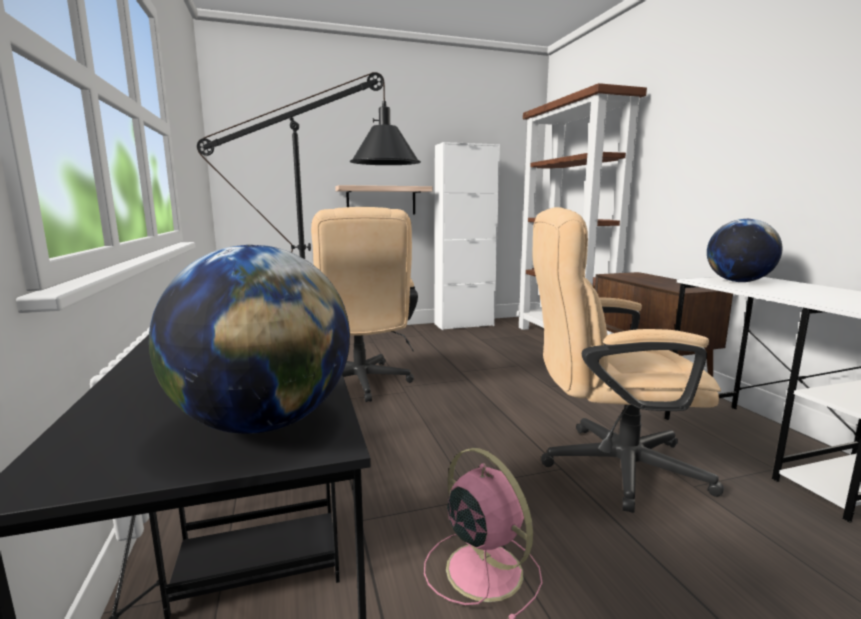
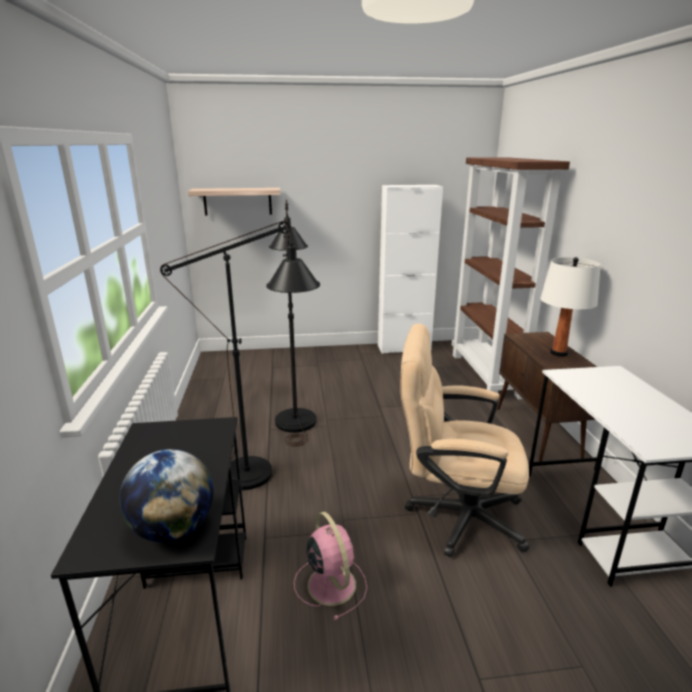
camera: 10 degrees right, 10 degrees up
(361, 385) = (295, 415): beige office chair -> black floor lamp
(381, 200) = (331, 236): shelf -> shelf (237, 201)
(667, 281) = (558, 353): none -> white table lamp
(738, 282) = (591, 379): globe -> none

